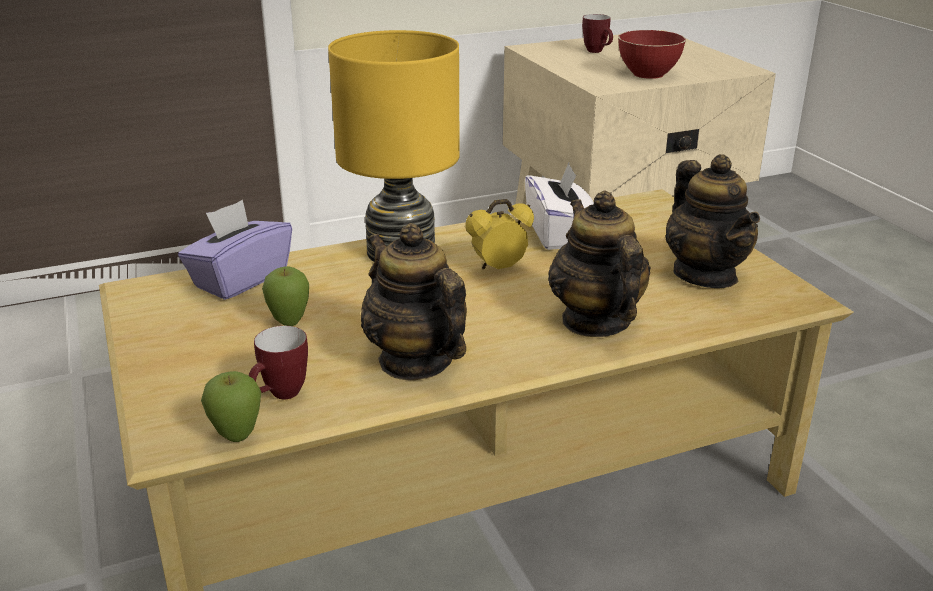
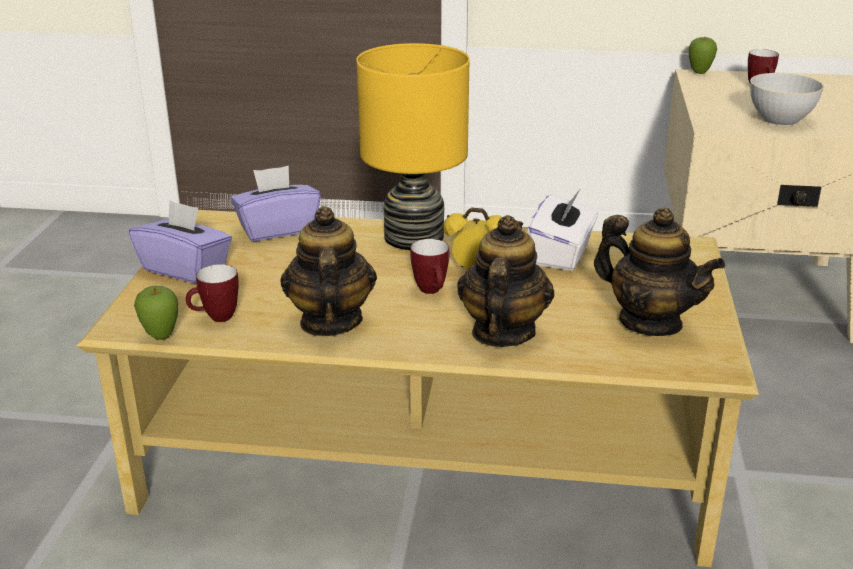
camera: 30 degrees right, 0 degrees up
(177, 351) = (185, 269): none -> purple tissue box
(289, 323) = (275, 270): apple -> apple (699, 73)
(483, 301) = (432, 292): none -> mug
(648, 74) = (780, 120): red bowl -> grey bowl
(705, 275) = (650, 322): teapot -> teapot turned 60 degrees counterclockwise

